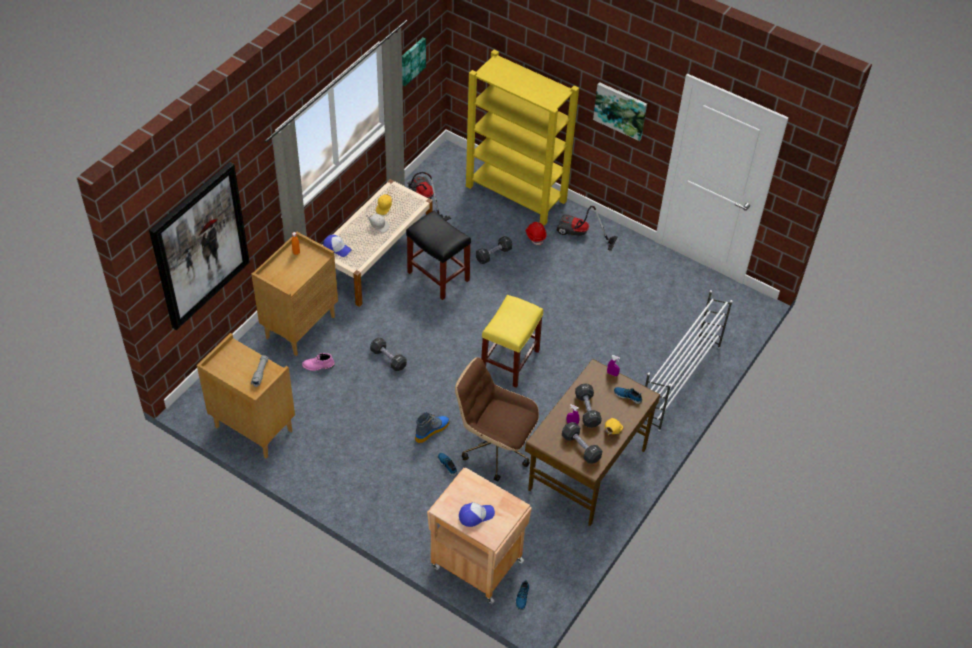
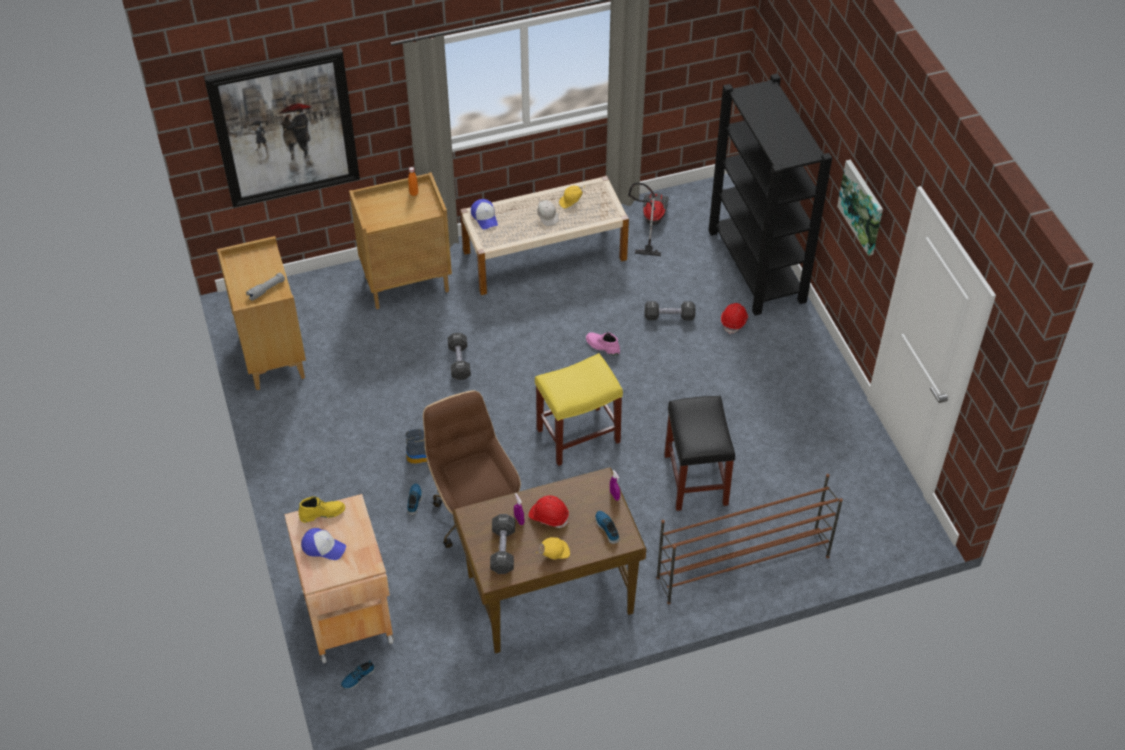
camera: 40 degrees right, 0 degrees up
(318, 366) = (386, 330): pink boot -> pink boot (602, 346)
(412, 61) = (679, 47): picture -> none
(437, 276) = (589, 307): black stool -> black stool (695, 478)
(452, 494) = (322, 513): none -> yellow boot
(516, 193) = (757, 266): yellow bookcase -> black bookcase
(580, 235) = (785, 347): vacuum cleaner -> none
(587, 410) = (549, 516): black dumbbell -> red hard hat
(679, 382) = (742, 567): white shoe rack -> brown shoe rack

